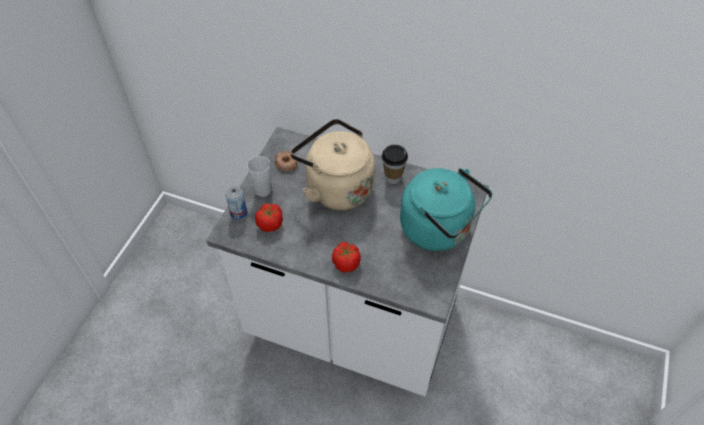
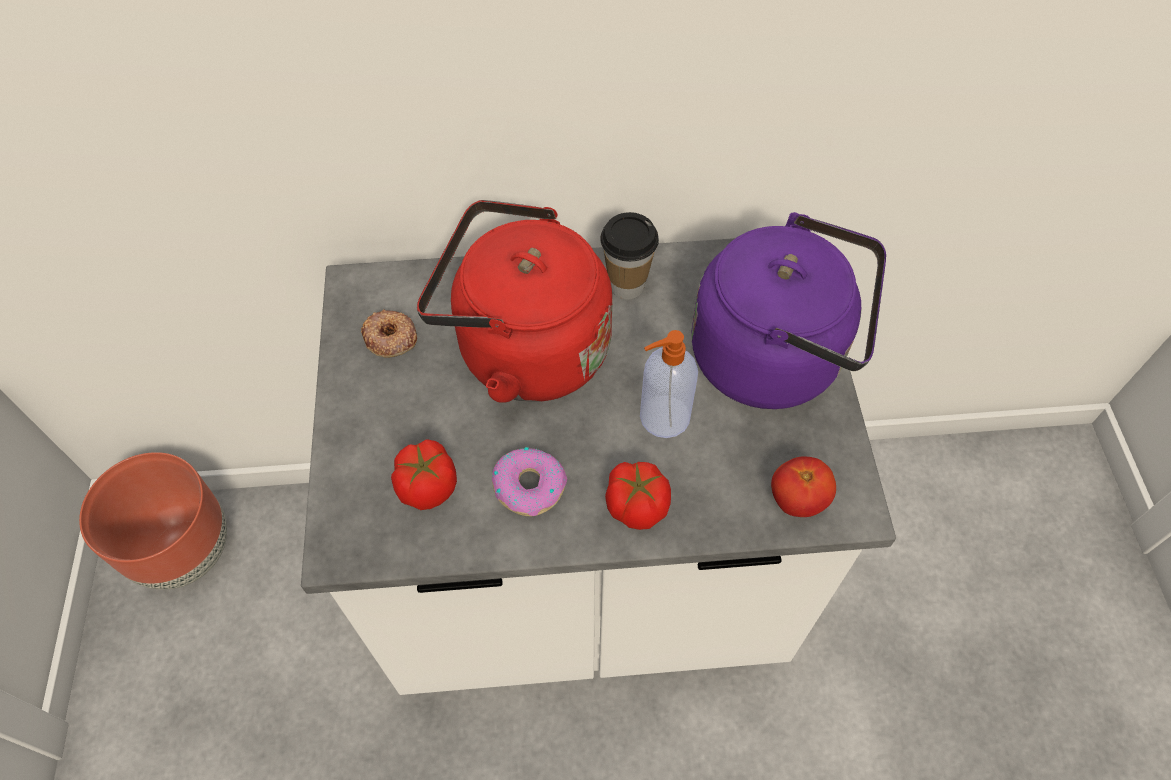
camera: 25 degrees left, 5 degrees up
(187, 237) = (185, 550): none -> brown planter
(238, 212) = (343, 490): can -> none
(263, 191) = (372, 418): cup -> none
(308, 239) = (529, 486): none -> donut
(336, 187) = (524, 349): beige kettle -> red kettle
(376, 235) = (662, 417): none -> soap dispenser
(413, 287) = (797, 499): none -> tomato
(439, 229) = (775, 357): turquoise kettle -> purple kettle

